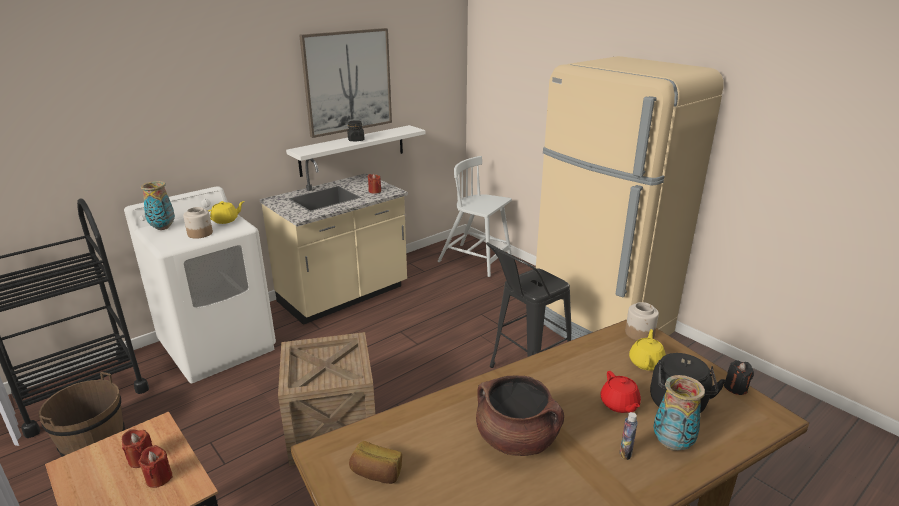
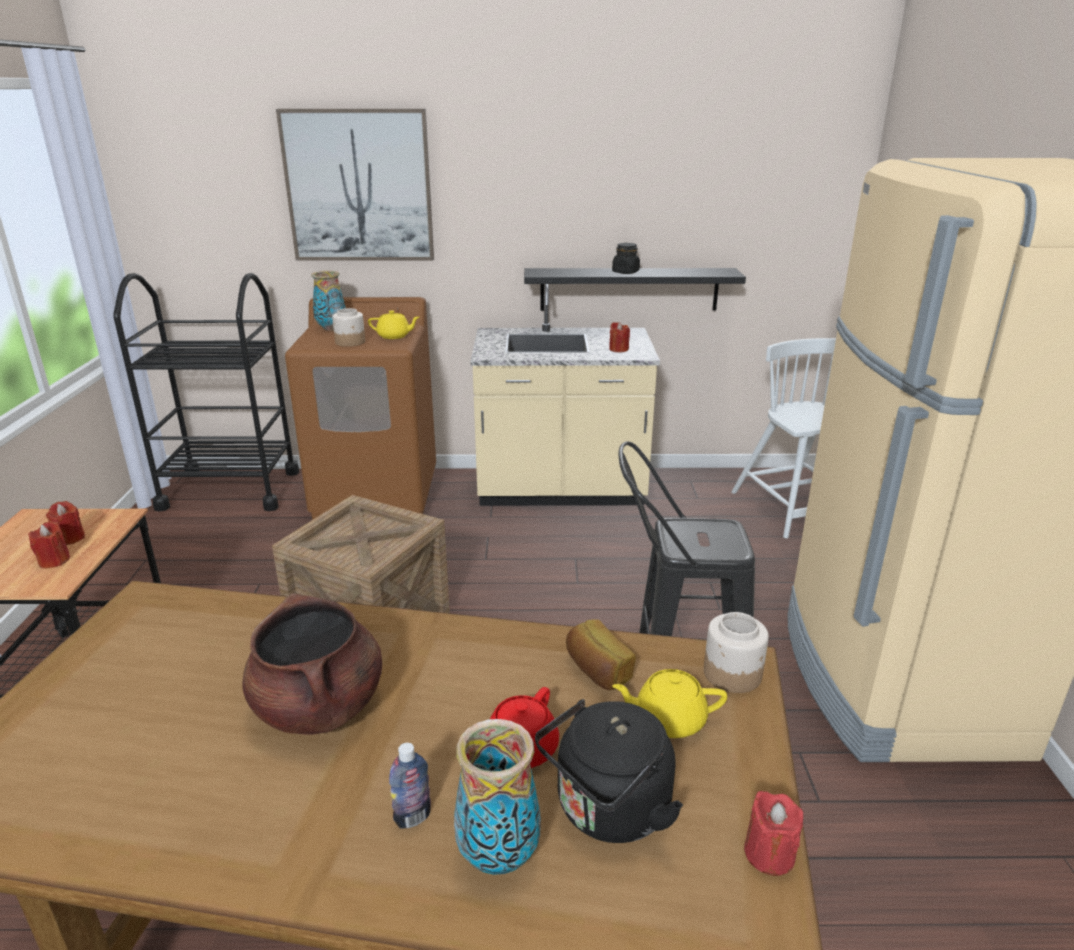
camera: 40 degrees right, 0 degrees up
(93, 442) = (186, 537): brown bucket -> none
(218, 346) = (377, 494): white washing machine -> brown washing machine
(348, 81) = (634, 184): picture -> picture (359, 186)
(353, 150) = (629, 289): white shelf -> black shelf
(376, 474) = (141, 651): bread -> bread (597, 670)
(646, 362) = (668, 720): yellow teapot -> yellow teapot turned 150 degrees counterclockwise
(735, 388) = (769, 854): black candle -> red candle

